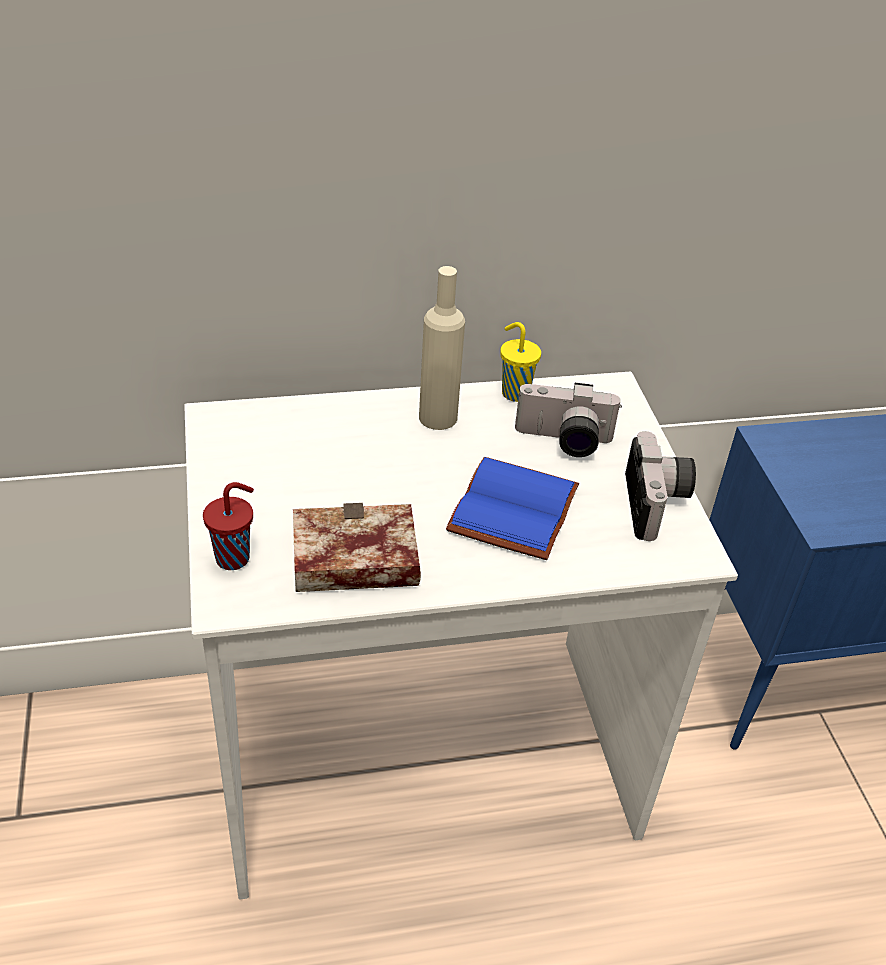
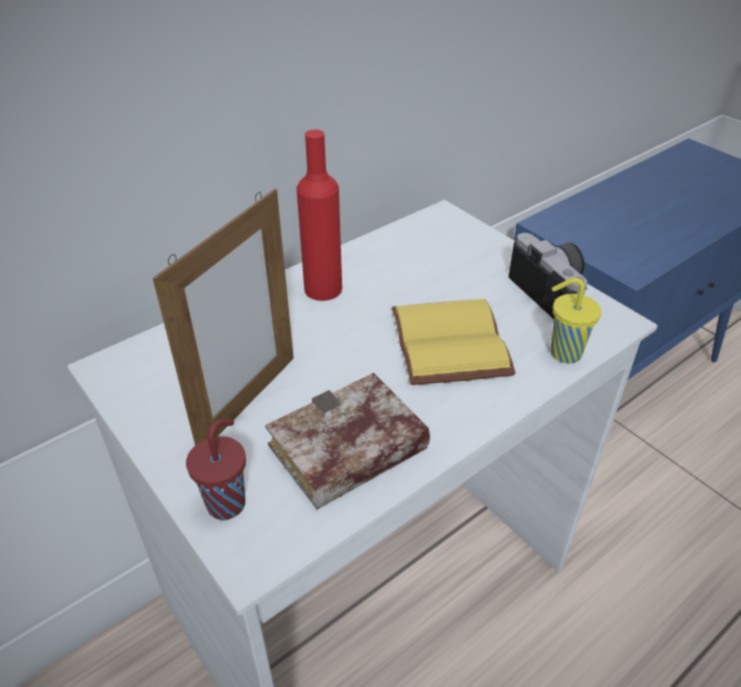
camera: 25 degrees left, 0 degrees up
(302, 490) = (248, 402): none -> picture frame
(438, 417) = (323, 289): beige bottle -> red bottle
(514, 393) = (370, 246): yellow cup -> yellow cup (563, 353)
(516, 512) = (453, 344): blue book -> yellow book
(563, 441) = (441, 271): camera -> none

